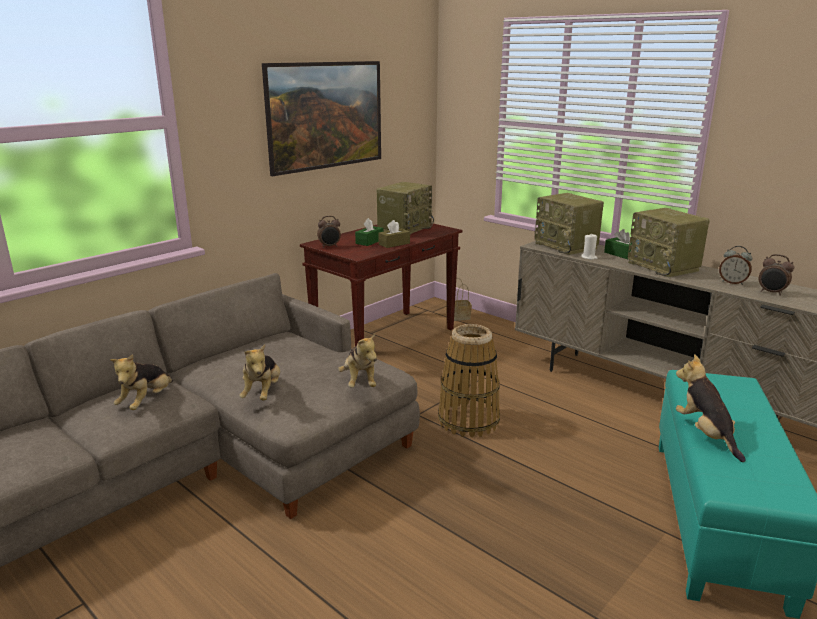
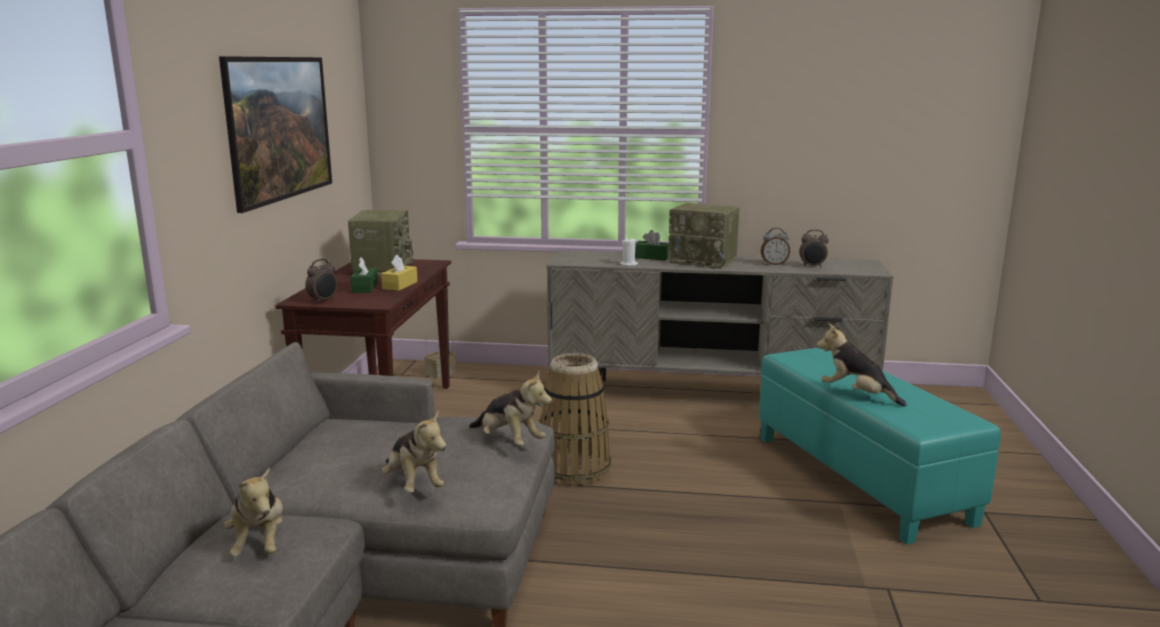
camera: 35 degrees left, 5 degrees down
(394, 244) = (400, 285): brown tissue box -> yellow tissue box
(567, 246) = (591, 258): radio -> none

